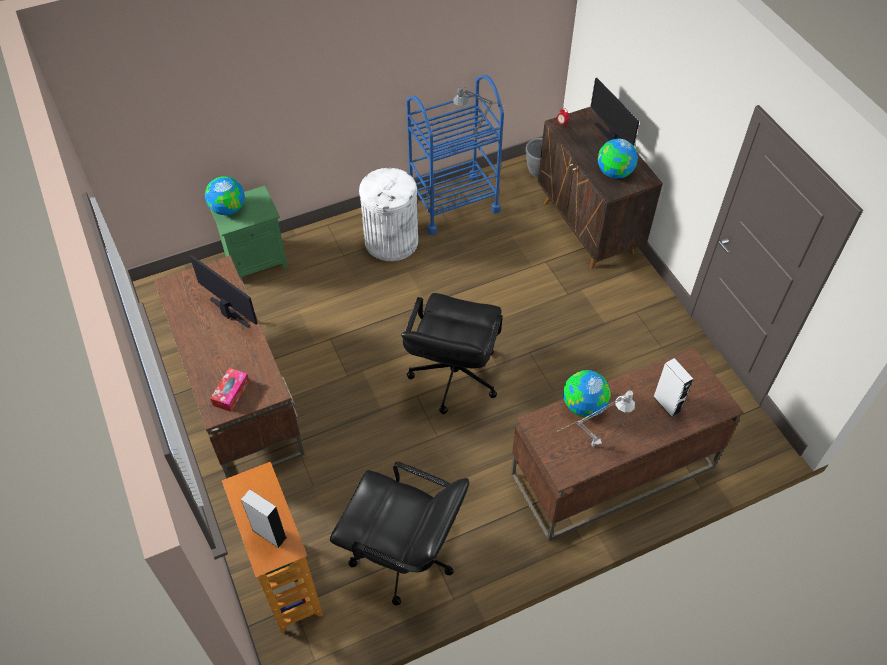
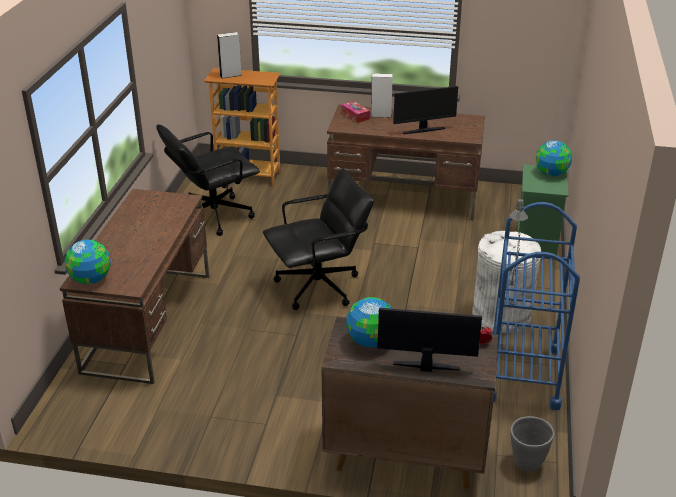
camera: 125 degrees right, 20 degrees down
(453, 376) = (319, 287): black office chair -> black office chair turned 105 degrees clockwise
(583, 406) = (171, 223): globe -> globe (91, 279)
(588, 446) = (141, 211): grey table lamp -> none
(666, 404) = (118, 257): white speaker -> white speaker (381, 115)

